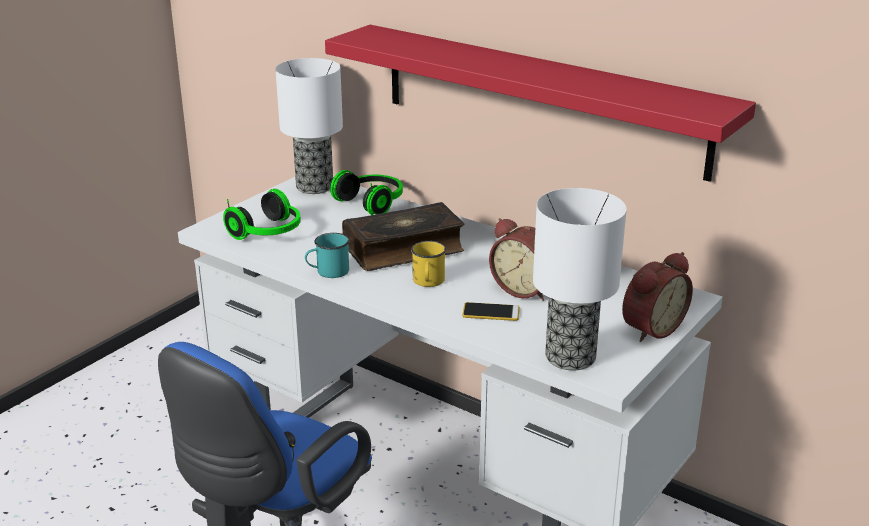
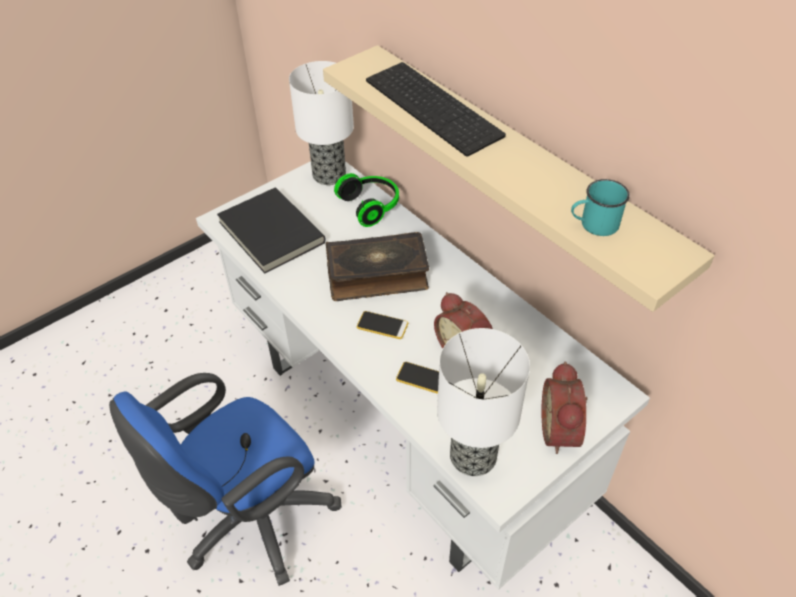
camera: 15 degrees right, 20 degrees up
(269, 233) = (269, 233): headphones -> black book
(328, 272) = (301, 295): turquoise mug -> turquoise mug (593, 224)
(428, 282) = (382, 325): yellow mug -> phone
(453, 51) = (436, 107): none -> keyboard
(540, 99) = (515, 168): red shelf -> beige shelf
(650, 328) = (562, 430): alarm clock -> alarm clock turned 120 degrees clockwise

